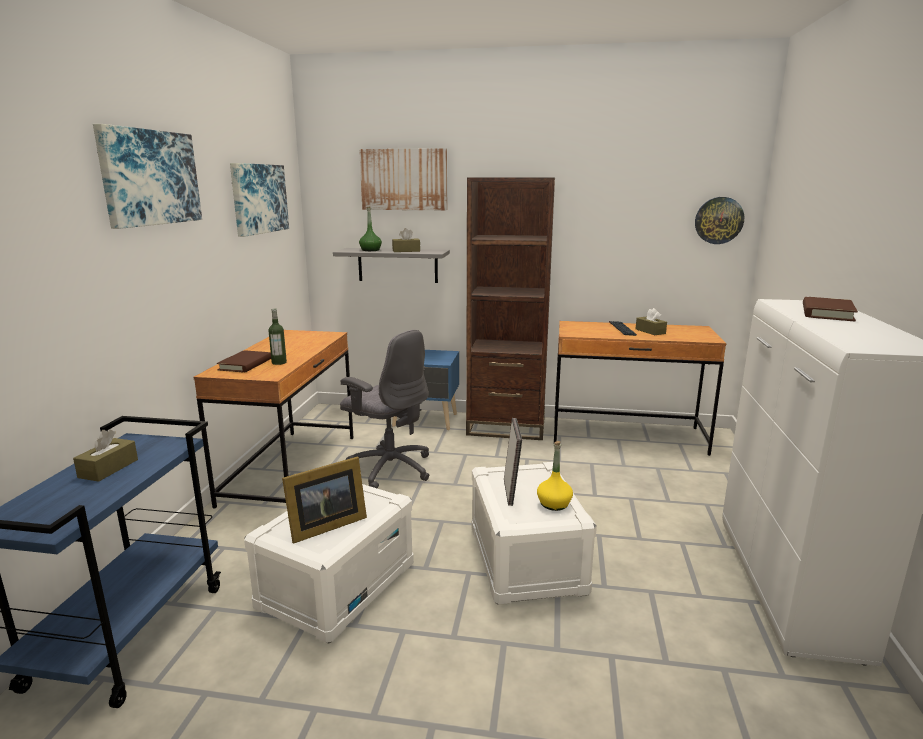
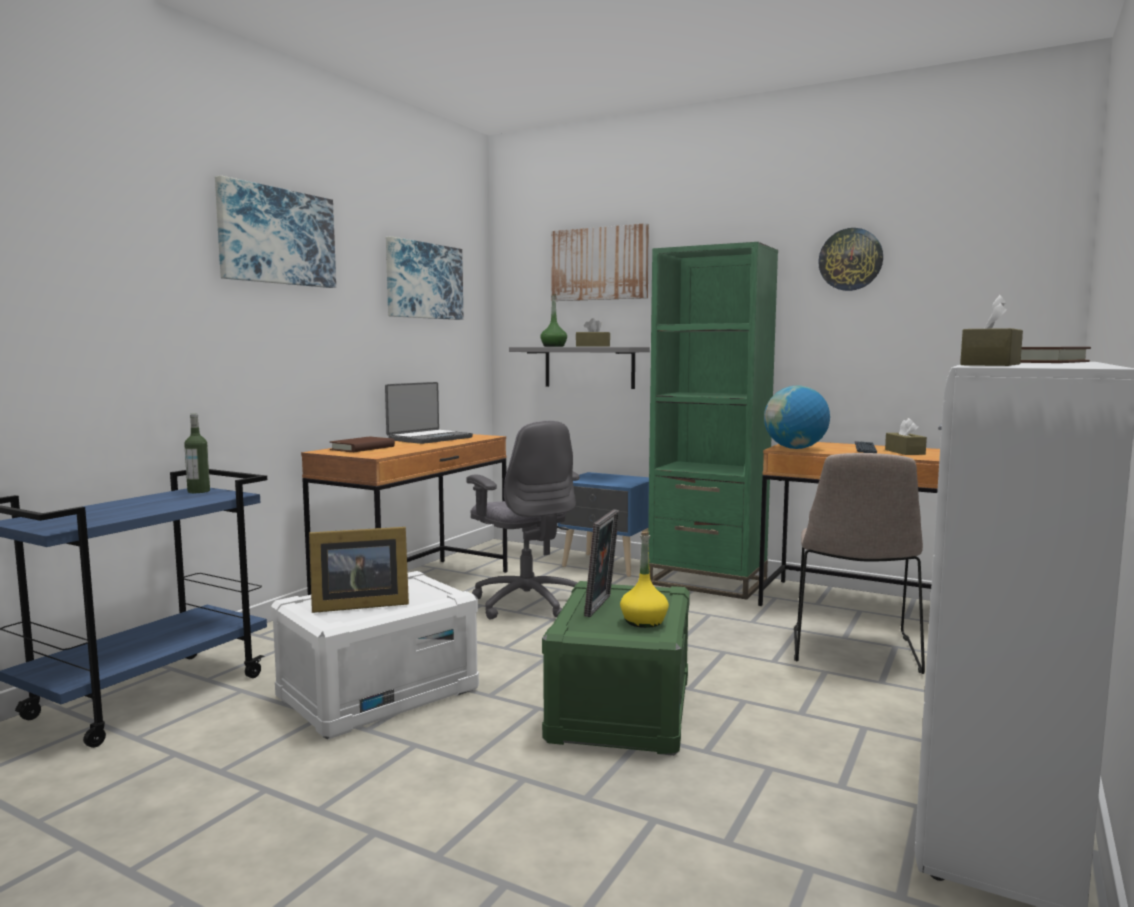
camera: 20 degrees right, 10 degrees down
(108, 468) = (152, 502): brown tissue box -> brown tissue box (991, 364)
(279, 362) = (398, 449): bottle -> bottle (198, 491)
(286, 342) = (429, 438): none -> laptop
(506, 427) = (707, 582): brown bookcase -> green bookcase
(525, 560) = (620, 708): white storage box -> green storage box
(578, 333) = (795, 448): none -> globe
(637, 477) = (854, 651): none -> beige chair
(718, 220) = (1017, 297): wall clock -> wall clock (850, 259)

